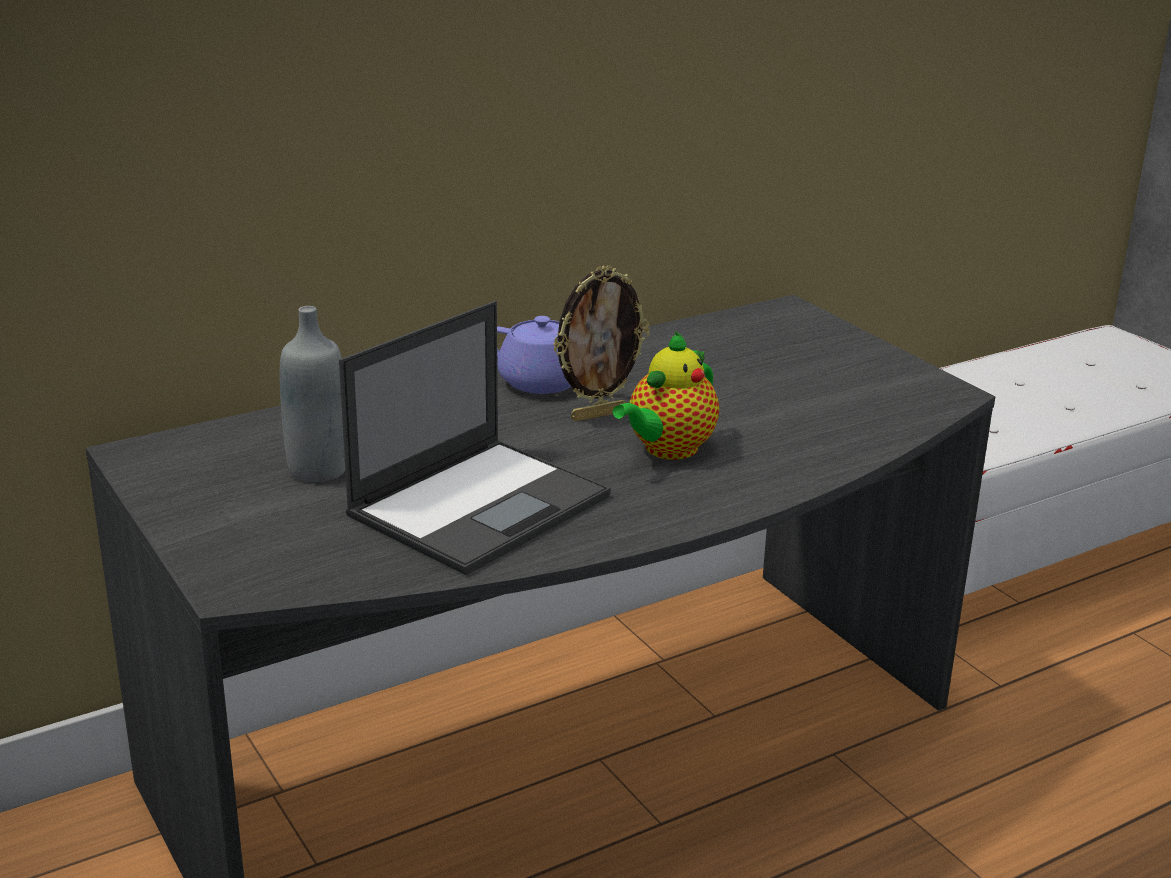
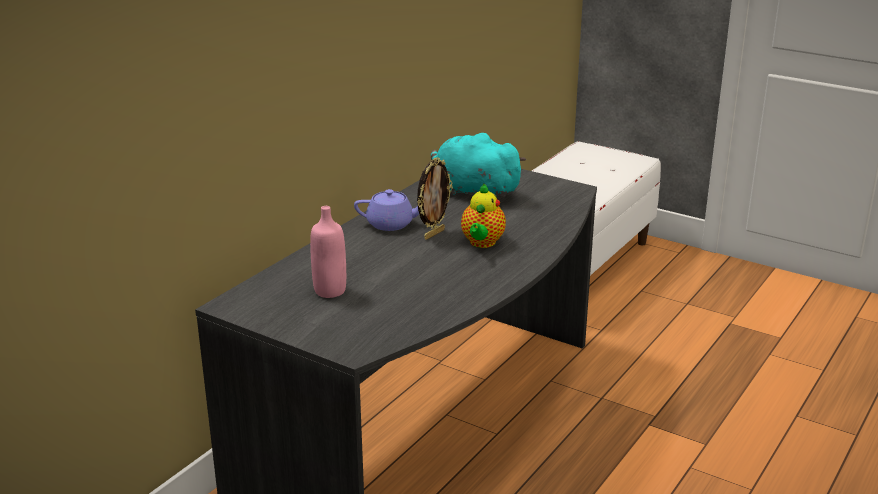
camera: 25 degrees left, 0 degrees up
(318, 469) = (330, 291): grey bottle -> pink bottle
(481, 504) = (425, 287): laptop -> none
(745, 359) = (473, 192): none -> turquoise plush toy

